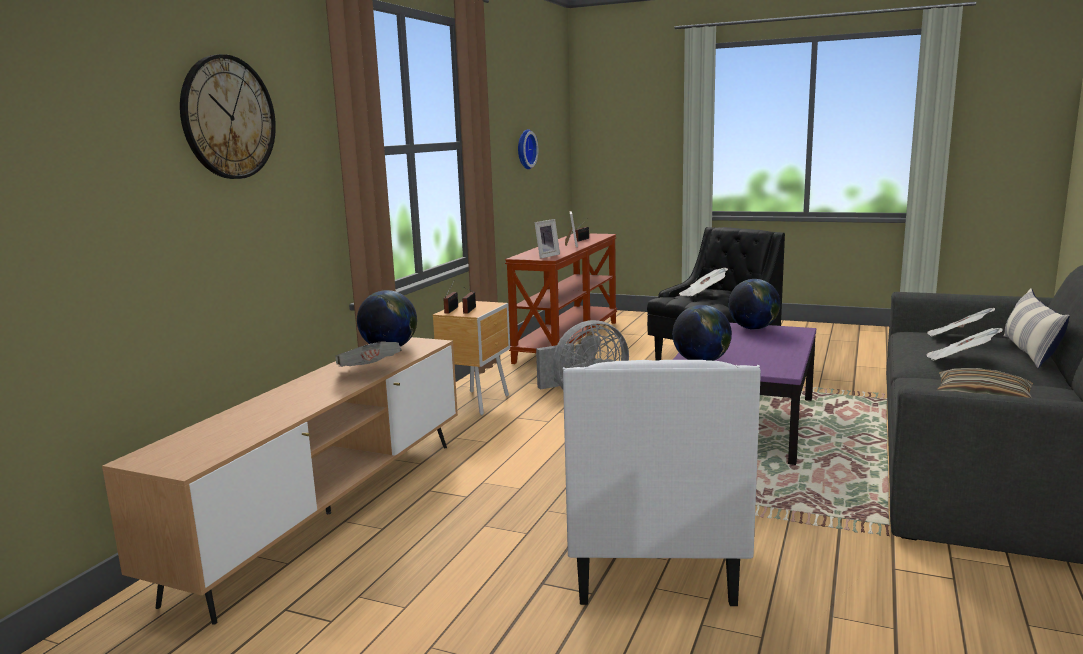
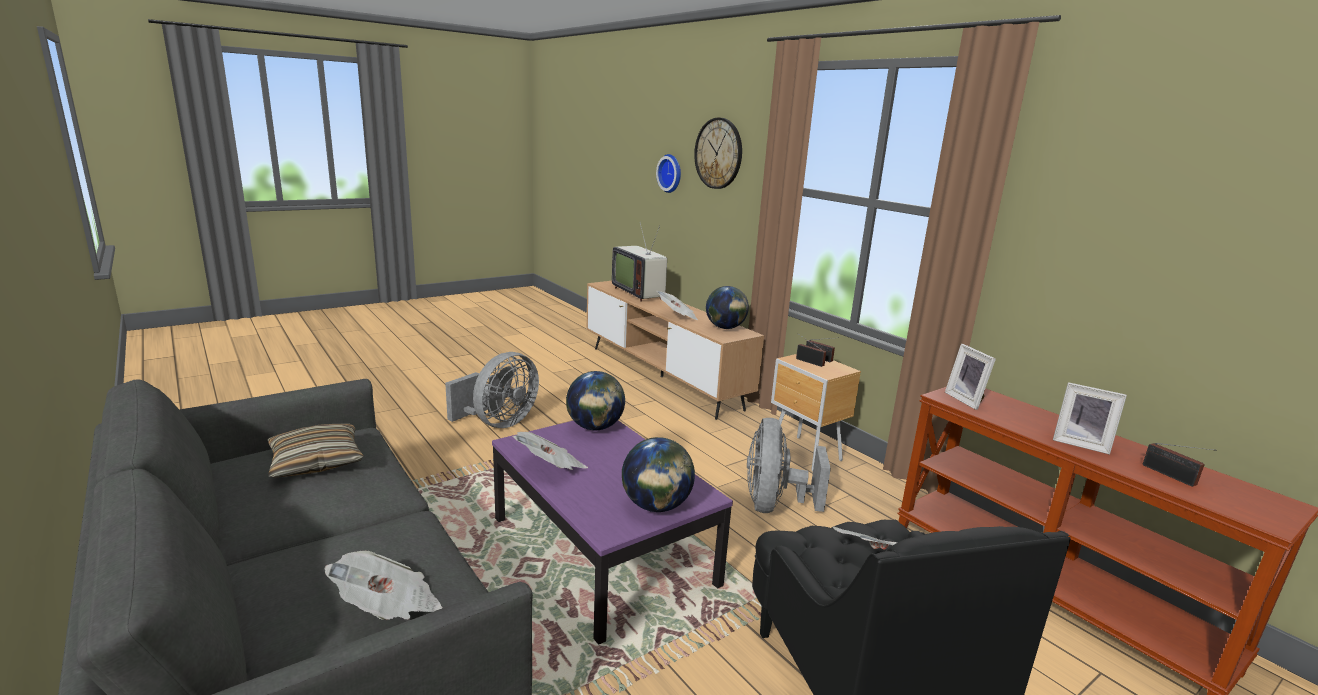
camera: 120 degrees right, 5 degrees up
(236, 421) = (640, 293): none -> television
(524, 149) = (1206, 272): wall clock -> wall clock (671, 173)
(651, 553) = (498, 423): white armchair -> grey fan
(959, 361) = (362, 539): newspaper -> newspaper (551, 468)
(1029, 352) = (267, 607): pillow -> none

